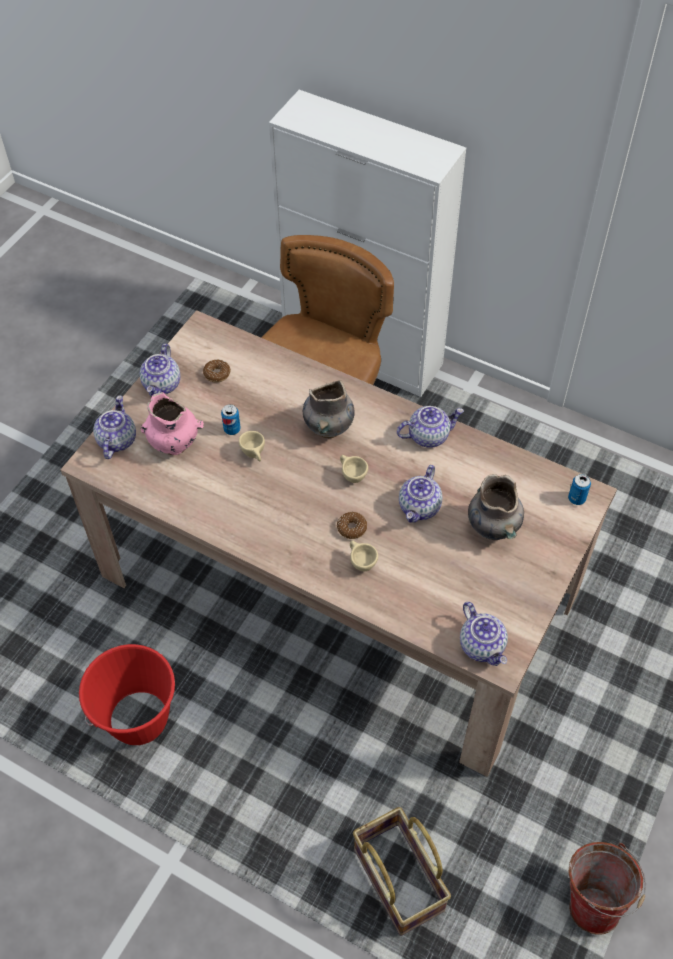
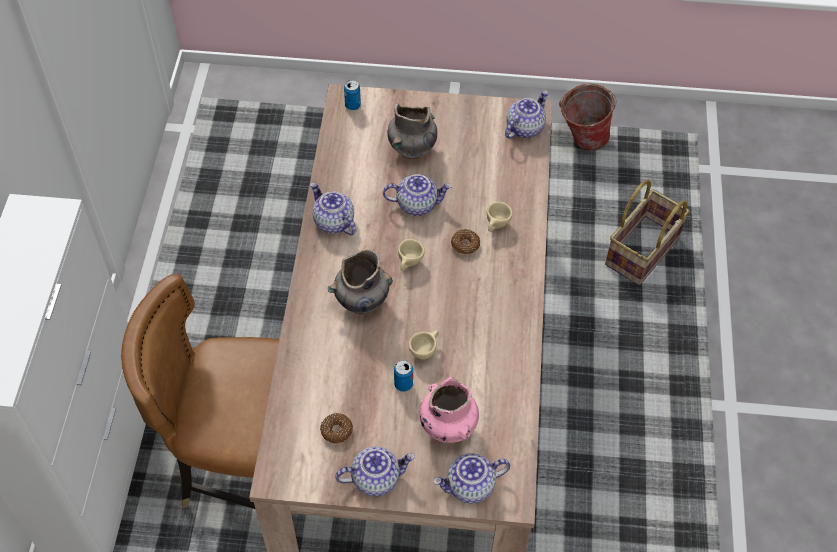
camera: 115 degrees left, 0 degrees up
(139, 719) = (633, 490): red bucket -> none

